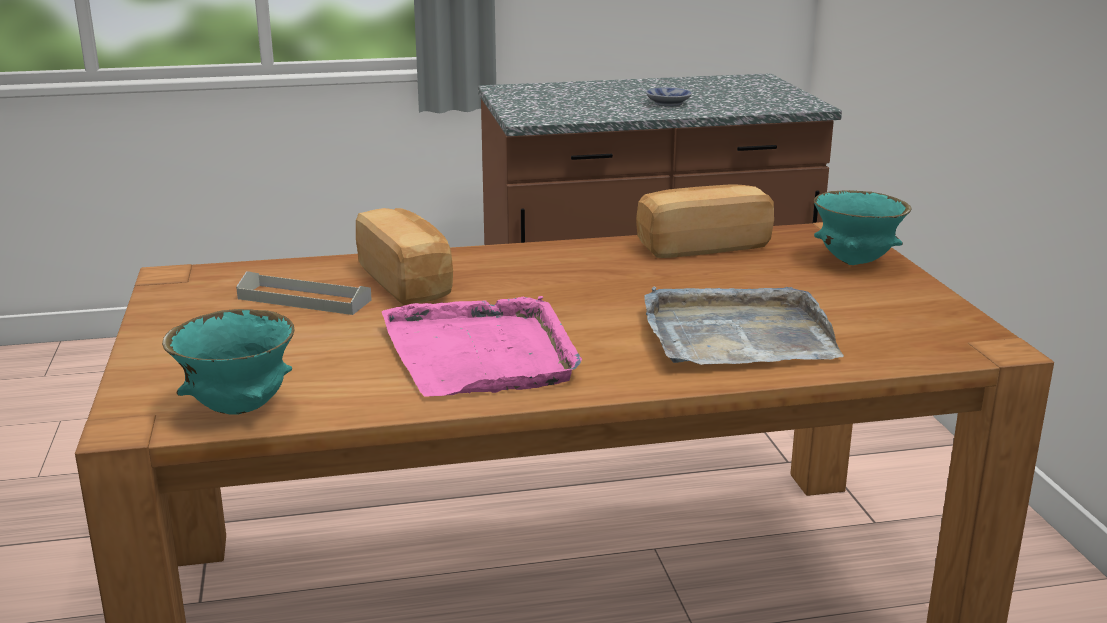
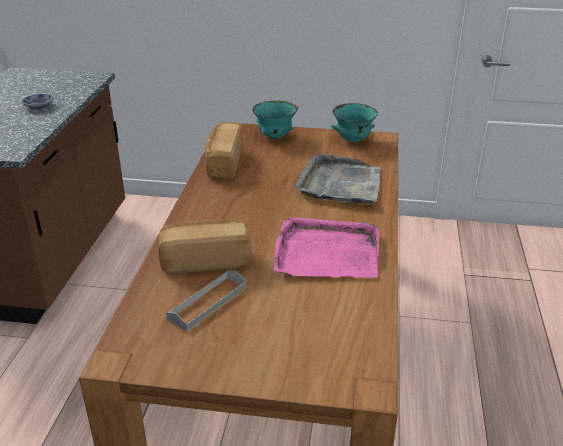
camera: 70 degrees left, 10 degrees up
(239, 408) = (361, 343): turquoise bowl -> turquoise bowl (353, 140)

